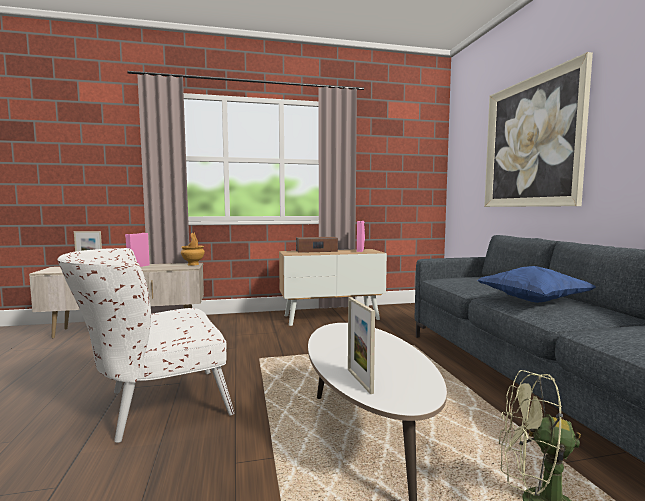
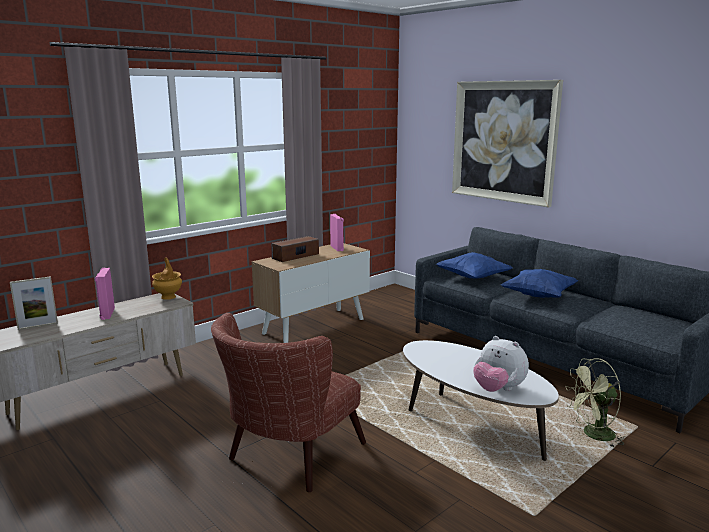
camera: 30 degrees left, 10 degrees up
(153, 406) = (287, 458): white armchair -> brown armchair
(359, 381) = (498, 389): picture frame -> plush toy
(472, 282) = (473, 278): none -> blue pillow

